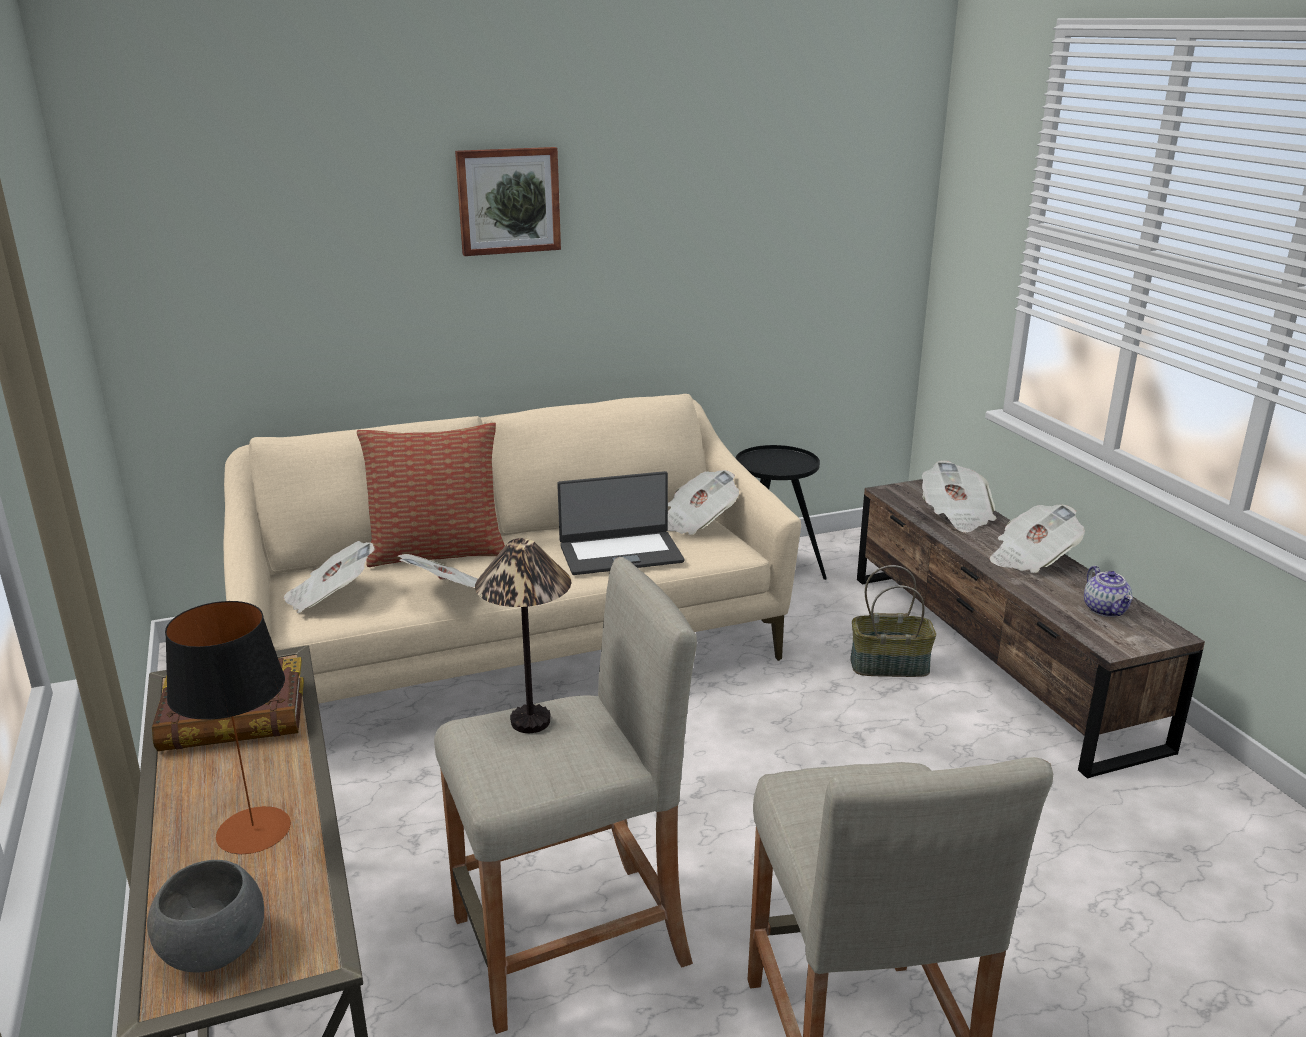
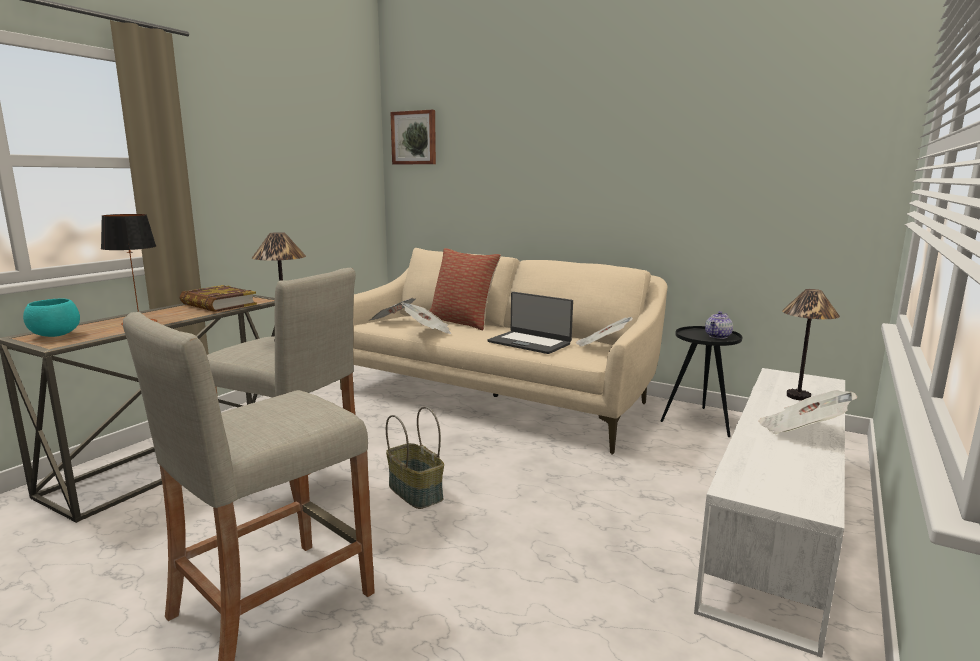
camera: 50 degrees right, 10 degrees down
(213, 951) = (55, 335): grey bowl -> turquoise bowl
(508, 200) = (564, 140): picture -> picture (414, 138)
(890, 665) = (678, 488): basket -> basket (416, 492)
(956, 516) = (798, 397): newspaper -> table lamp
(996, 656) = (776, 522): brown tv stand -> white tv stand
(1105, 610) = (790, 474): teapot -> teapot (718, 336)

